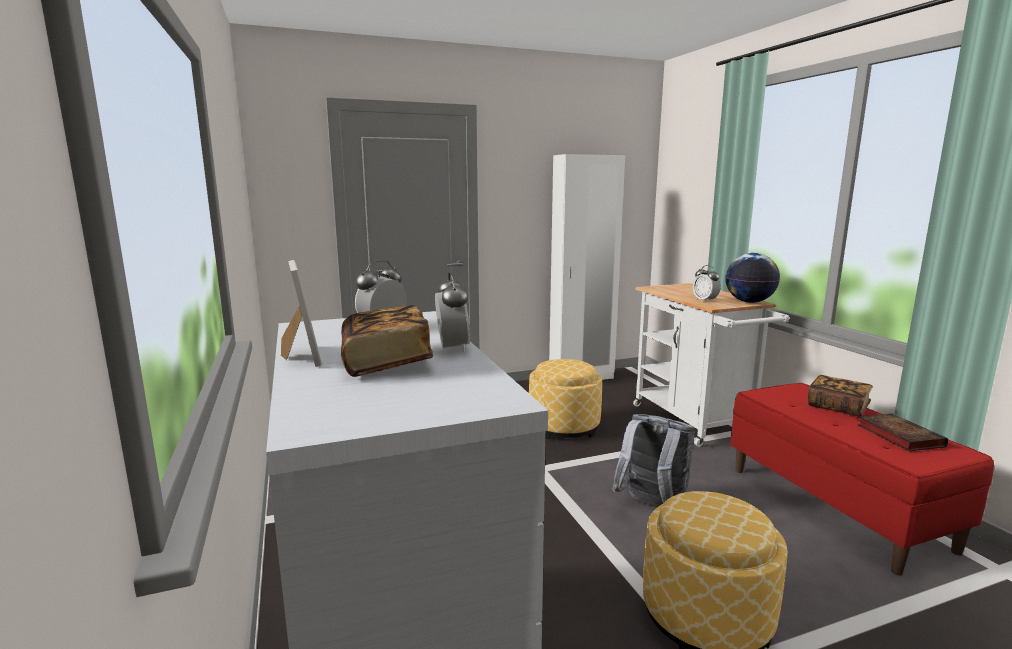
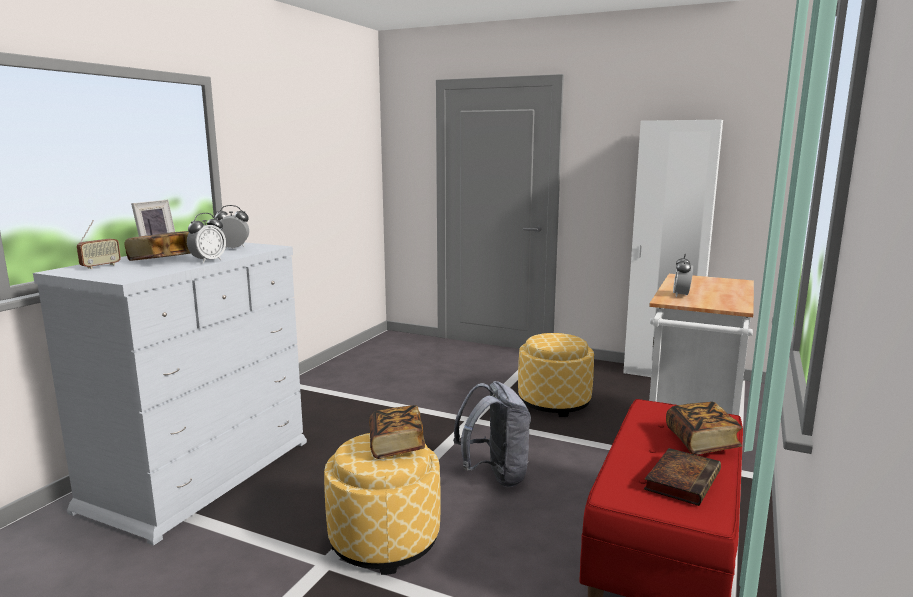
camera: 45 degrees right, 0 degrees up
(341, 399) = (100, 266): none -> radio
(718, 506) = (396, 445): none -> book
(749, 302) = (727, 306): globe -> none

